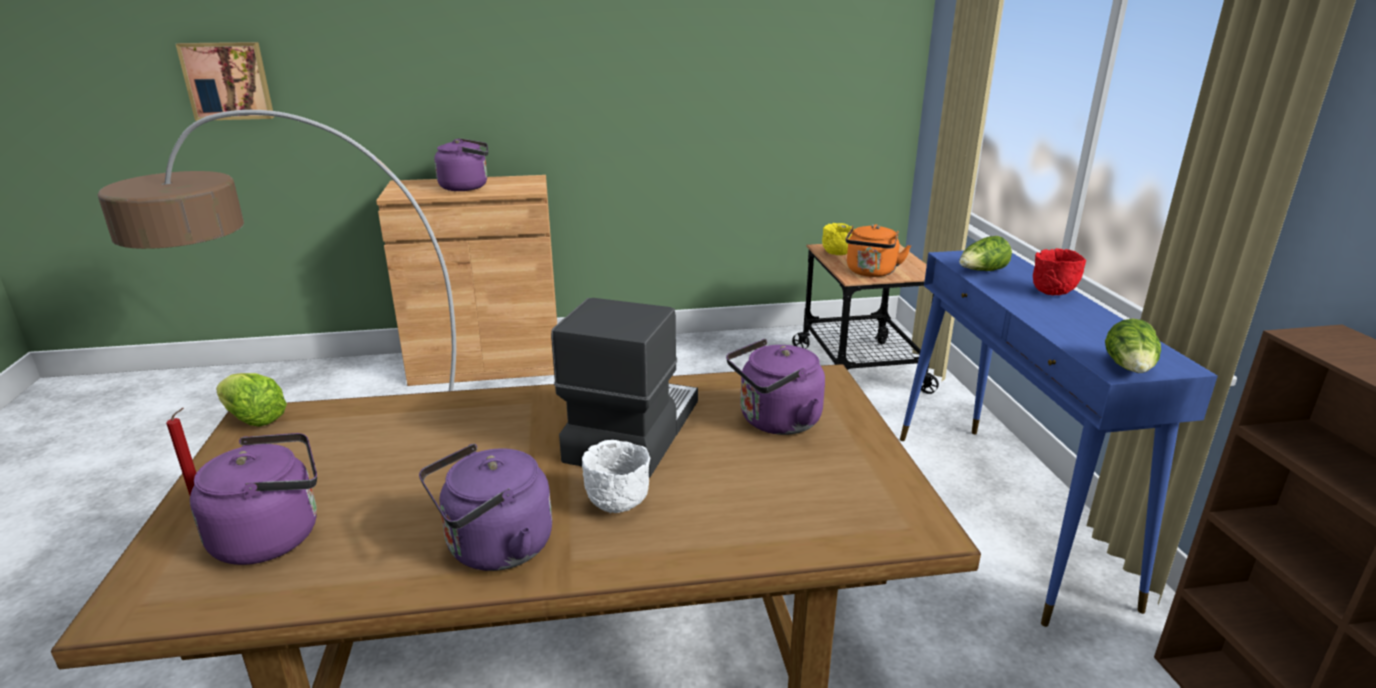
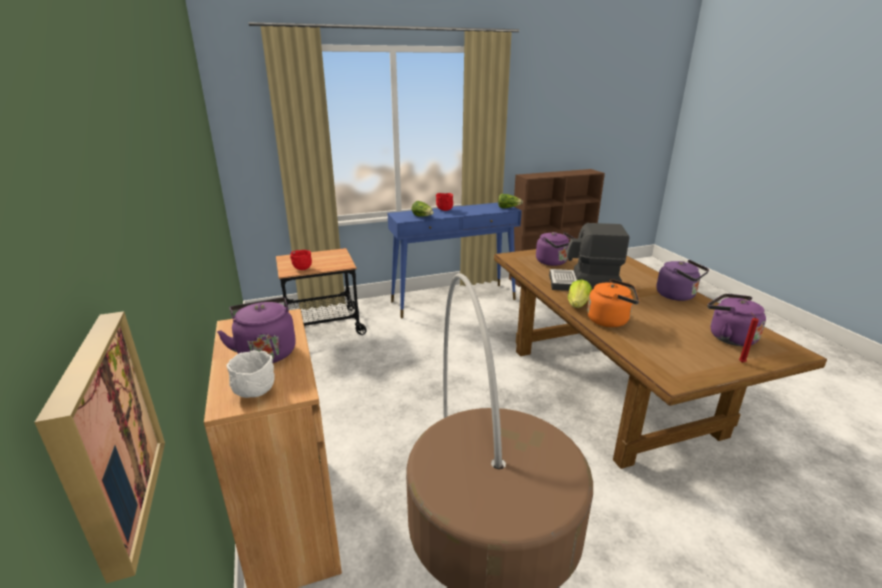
camera: 100 degrees left, 0 degrees up
(253, 419) = (674, 380): lettuce -> lettuce (578, 305)
(616, 505) = (632, 281): white bowl -> white bowl (254, 393)
(836, 254) = (302, 269): yellow bowl -> red bowl
(871, 273) = (338, 261): orange kettle -> orange kettle (610, 320)

